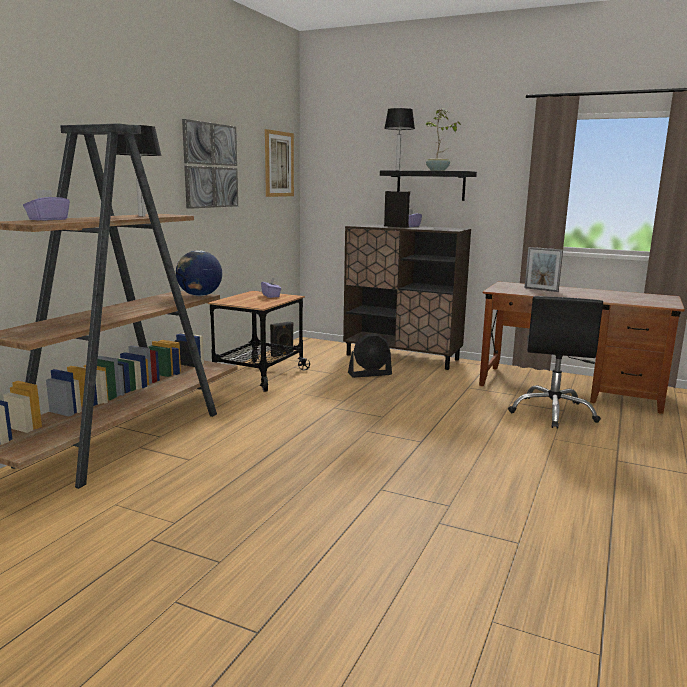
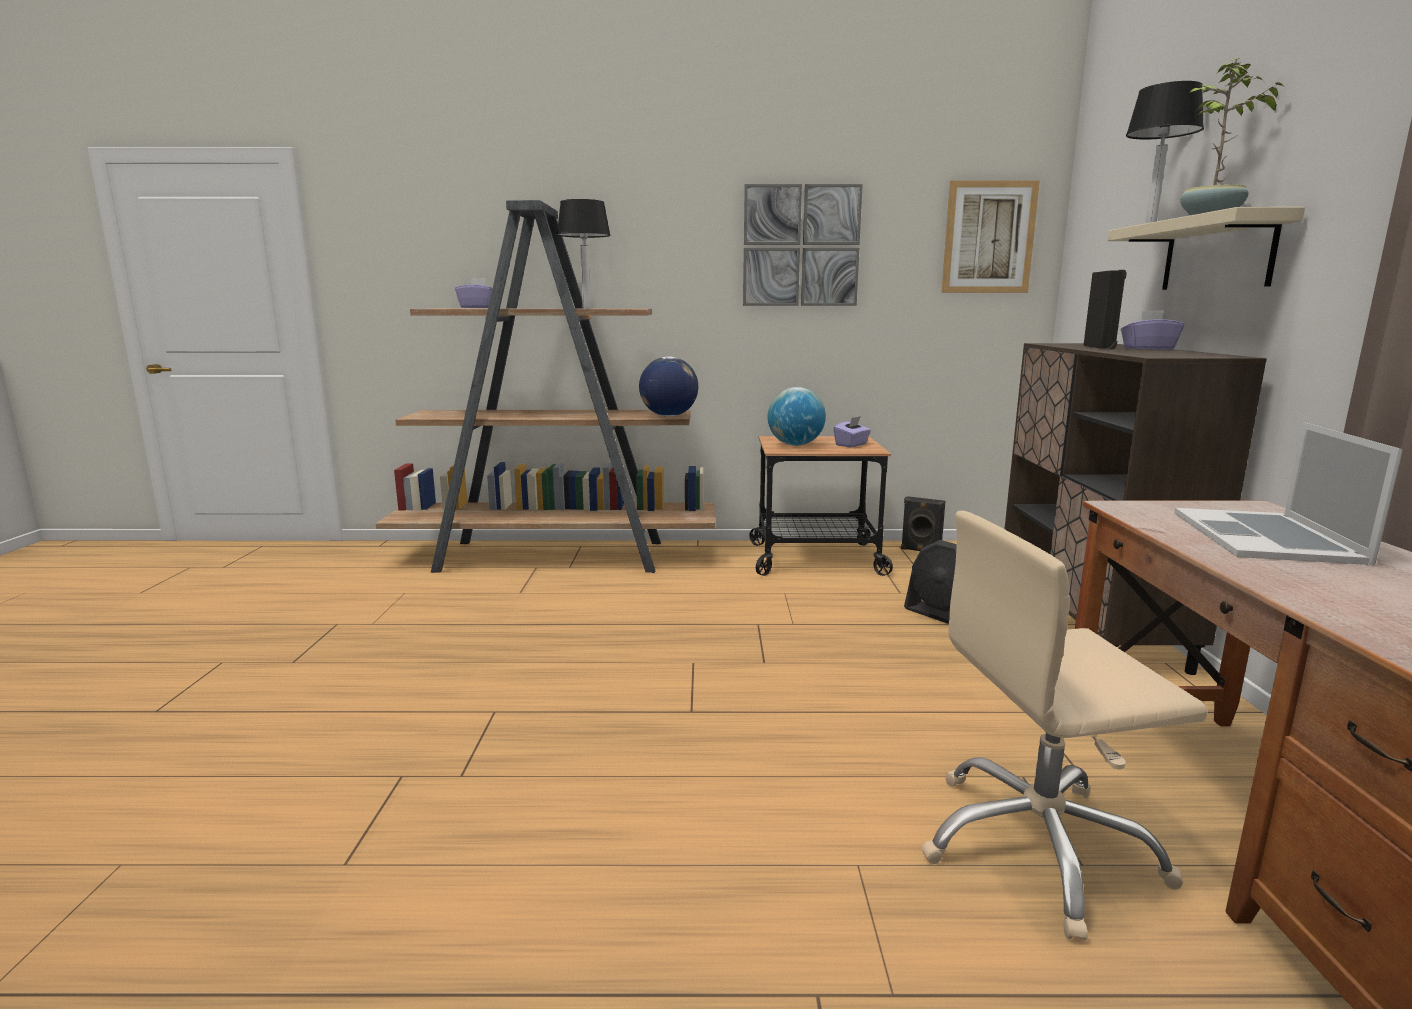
camera: 65 degrees right, 0 degrees up
(251, 302) = (795, 445): none -> globe
(430, 185) = (1217, 254): black shelf -> beige shelf
(541, 290) = (1266, 536): picture frame -> laptop
(553, 412) = (1038, 847): black office chair -> beige office chair

